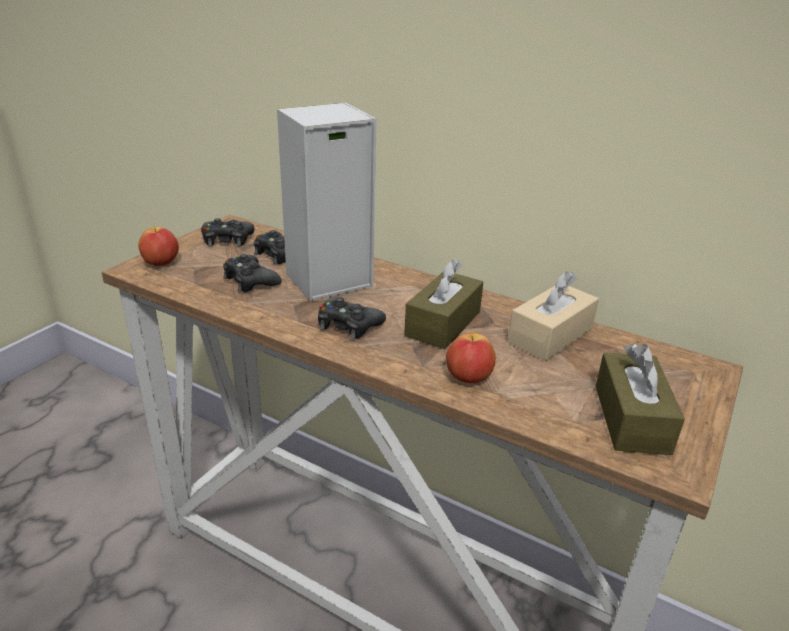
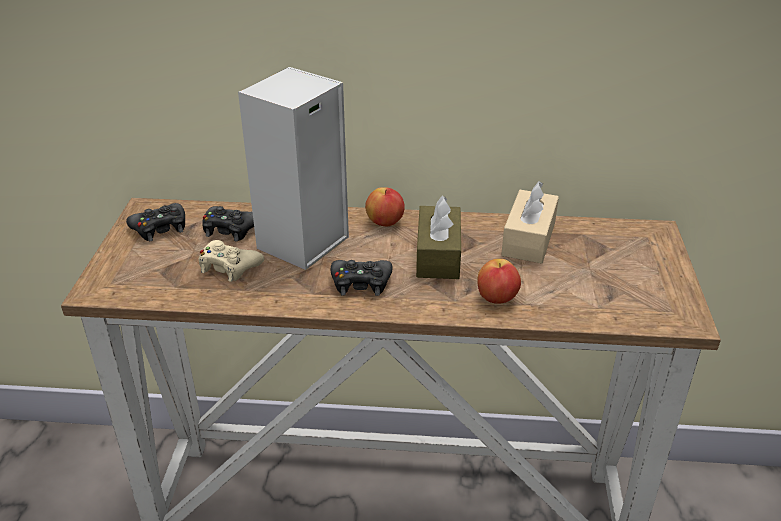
camera: 25 degrees left, 5 degrees up
(161, 263) = (117, 275): apple -> apple (385, 222)
(250, 281) = (229, 267): black game controller -> beige game controller
(631, 418) = (632, 291): brown tissue box -> none

